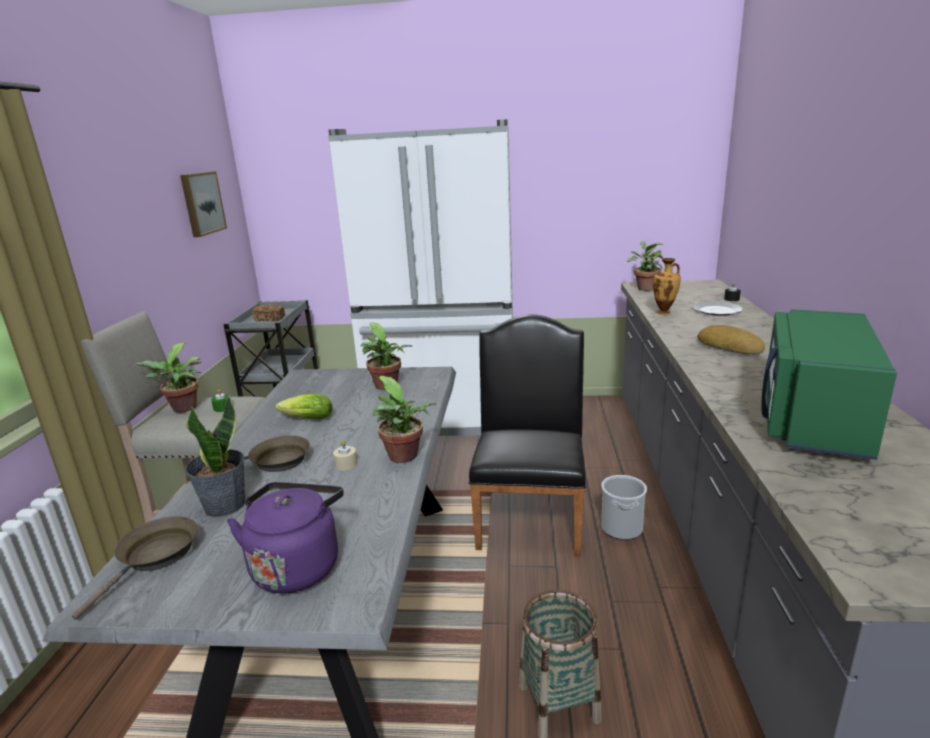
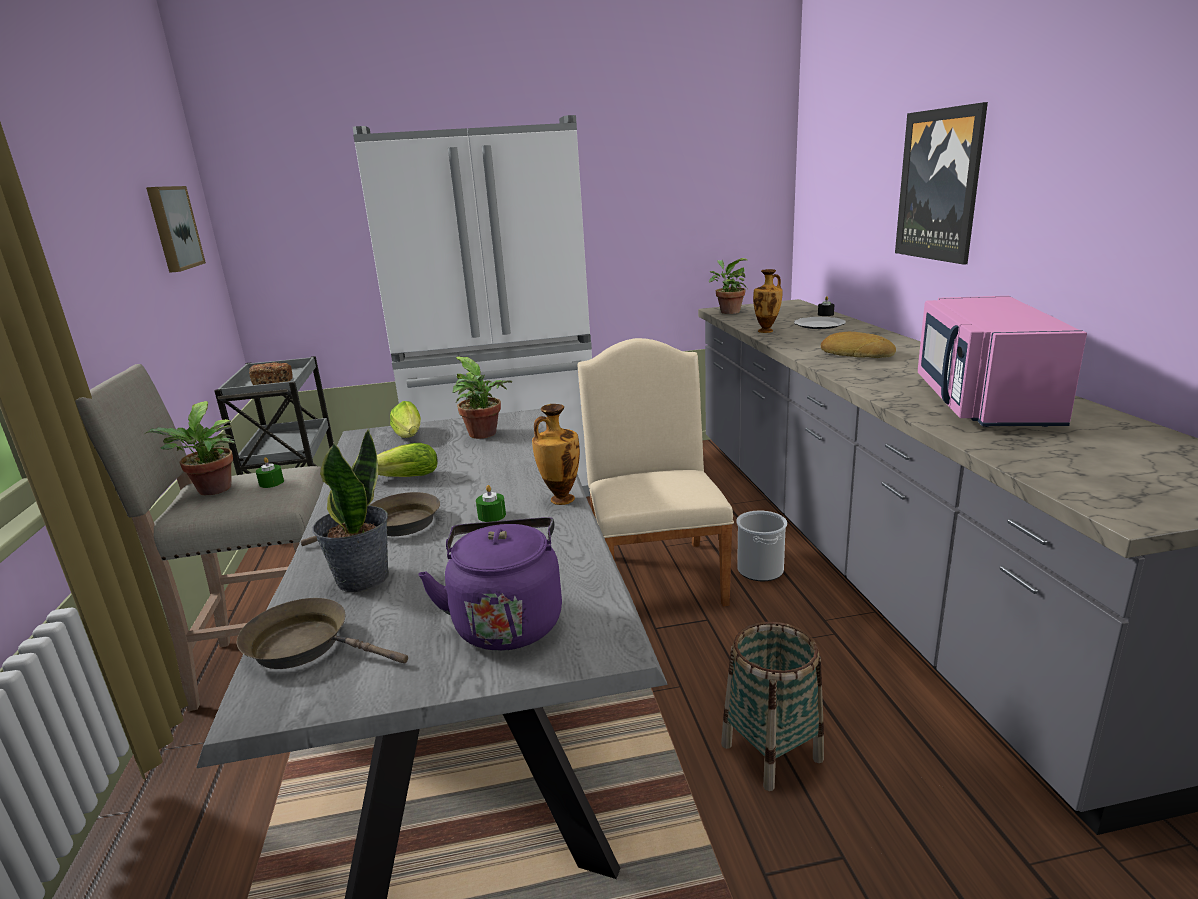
camera: 15 degrees left, 0 degrees up
(155, 557) = (306, 646): brown frying pan -> brown frying pan turned 75 degrees counterclockwise
(333, 380) = (409, 436): none -> lettuce
(346, 464) = (492, 515): beige candle -> green candle
(405, 457) = (560, 499): potted plant -> vase
(531, 514) = (656, 572): black chair -> beige chair
(811, 417) = (981, 402): green microwave -> pink microwave
(829, 194) = (940, 185): none -> picture

